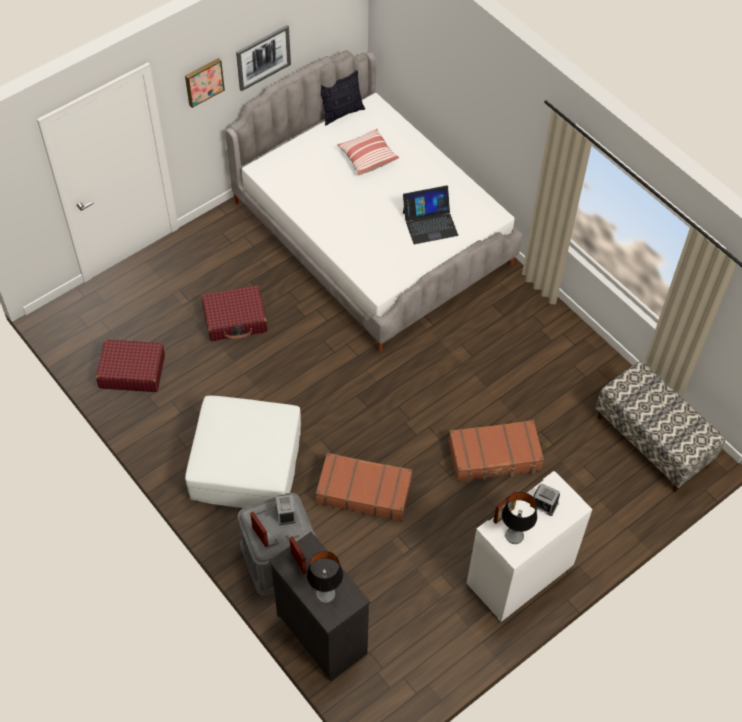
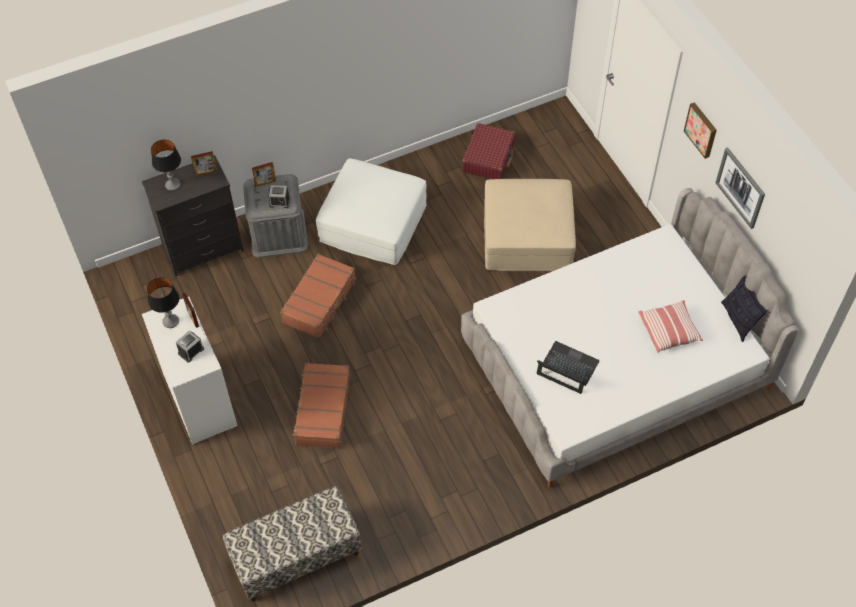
camera: 105 degrees right, 0 degrees up
(235, 319) = (528, 236): red suitcase -> beige ottoman
(430, 223) = (567, 368): laptop -> laptop turned 120 degrees clockwise

